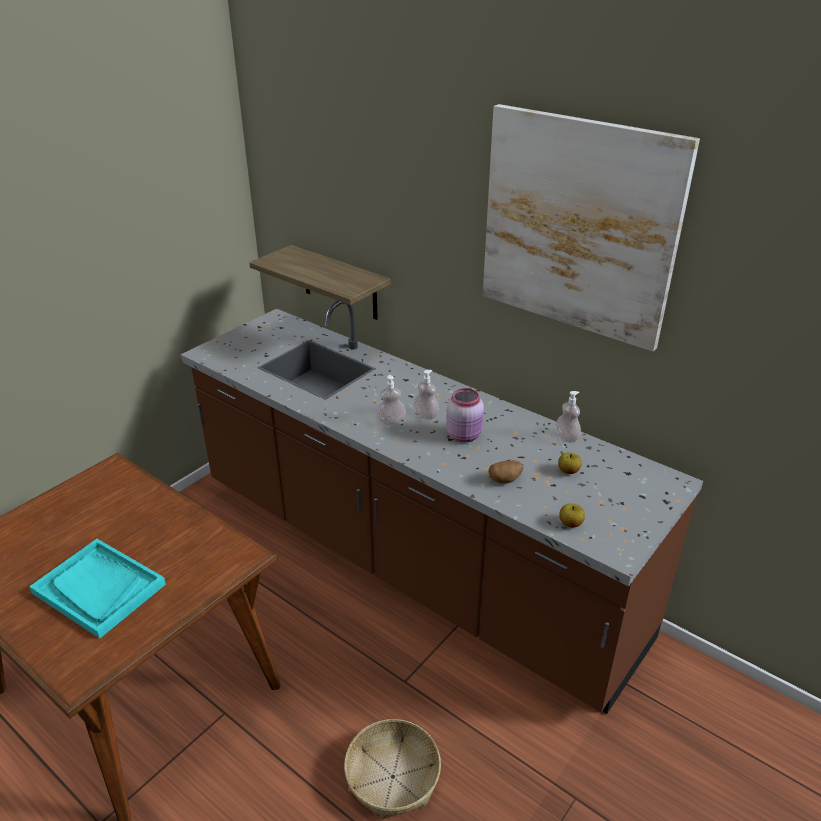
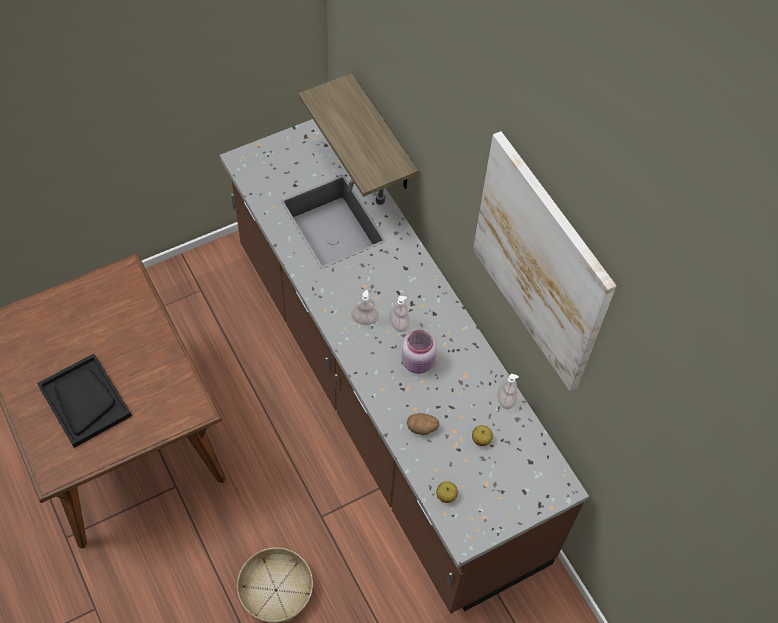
camera: 20 degrees right, 25 degrees up
(98, 589) = (84, 401): turquoise tray -> black tray

